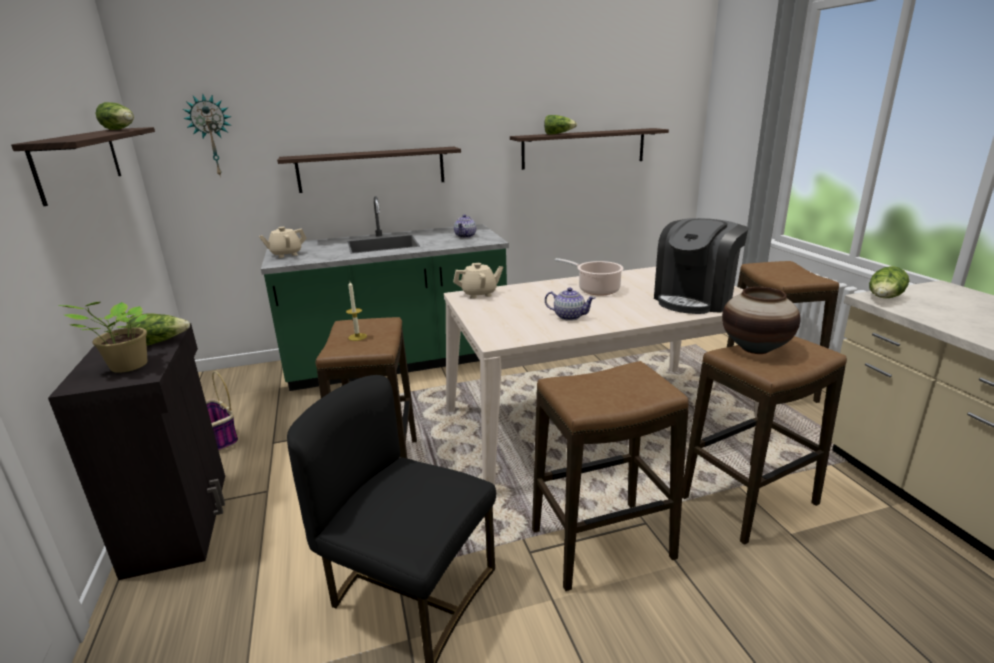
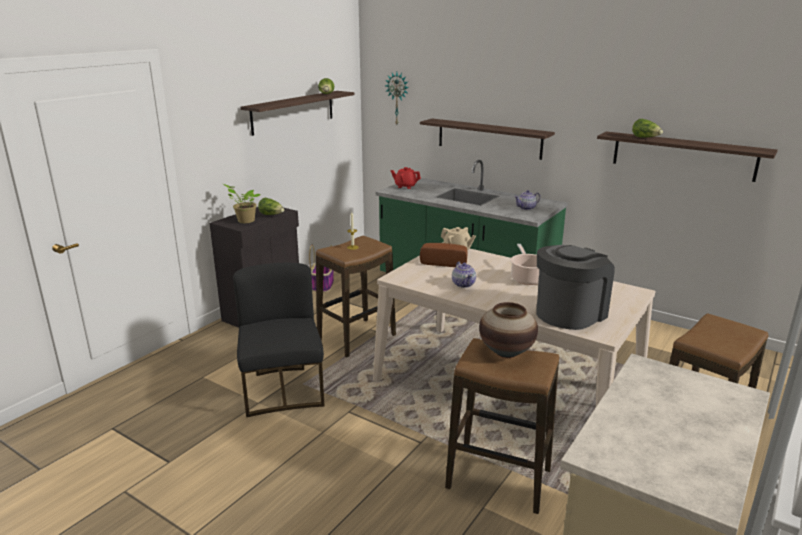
camera: 50 degrees right, 0 degrees up
(286, 254) = (405, 186): beige teapot -> red teapot
(499, 307) = (444, 262): none -> bread
(601, 544) = (382, 433): stool -> none
(695, 299) = (570, 313): coffee machine -> coffee machine turned 135 degrees clockwise
(884, 298) = (648, 369): lettuce -> none

